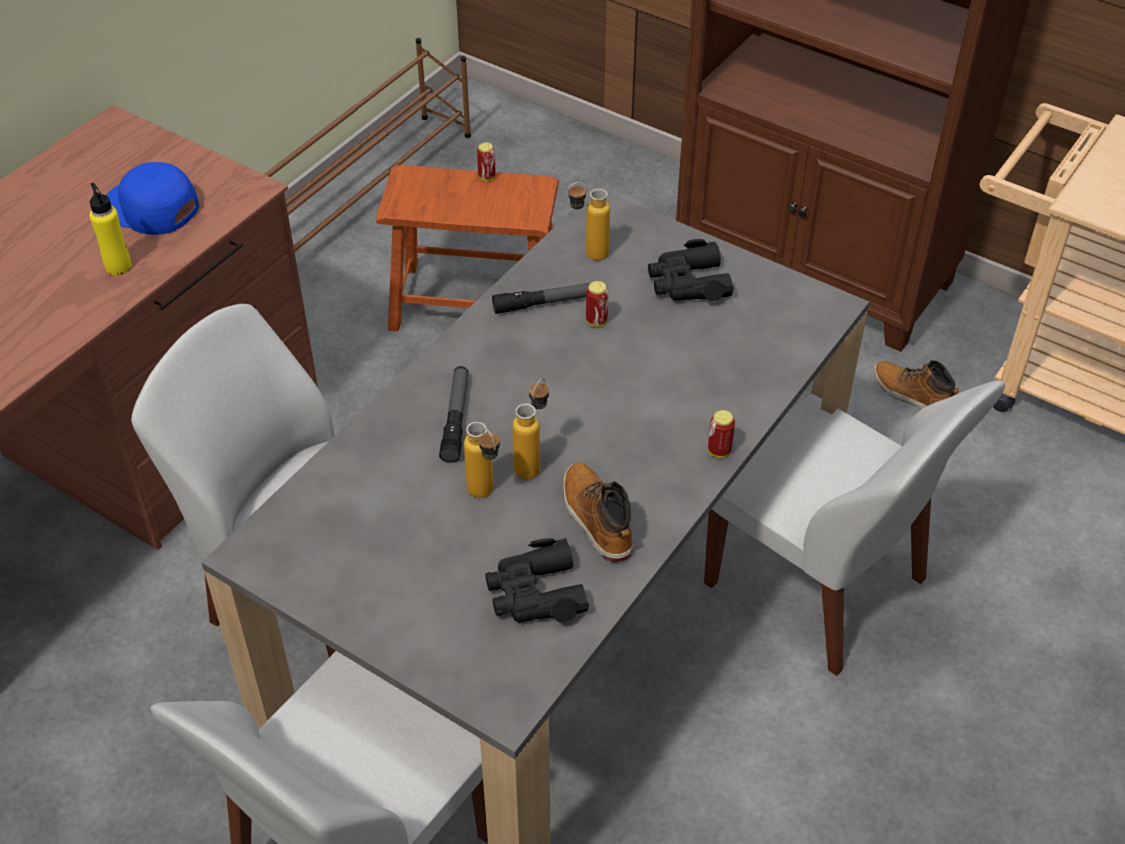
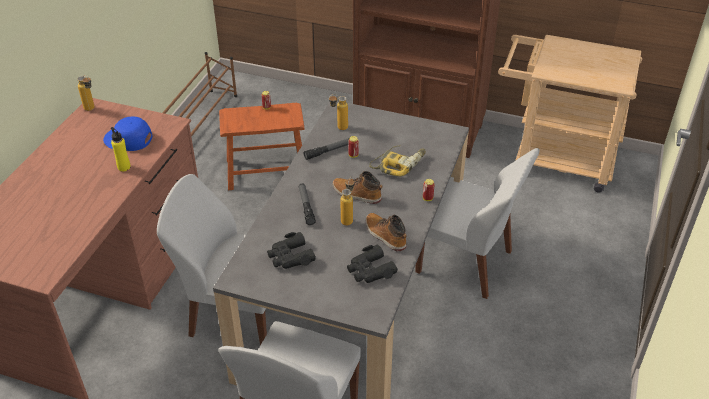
camera: 15 degrees left, 5 degrees down
(486, 496) = (332, 235): bottle -> bottle (91, 110)
(685, 358) = (398, 163): none -> power drill
(688, 283) = (388, 132): black binoculars -> black binoculars (290, 257)
(911, 394) = (479, 175): boot -> boot (356, 194)

